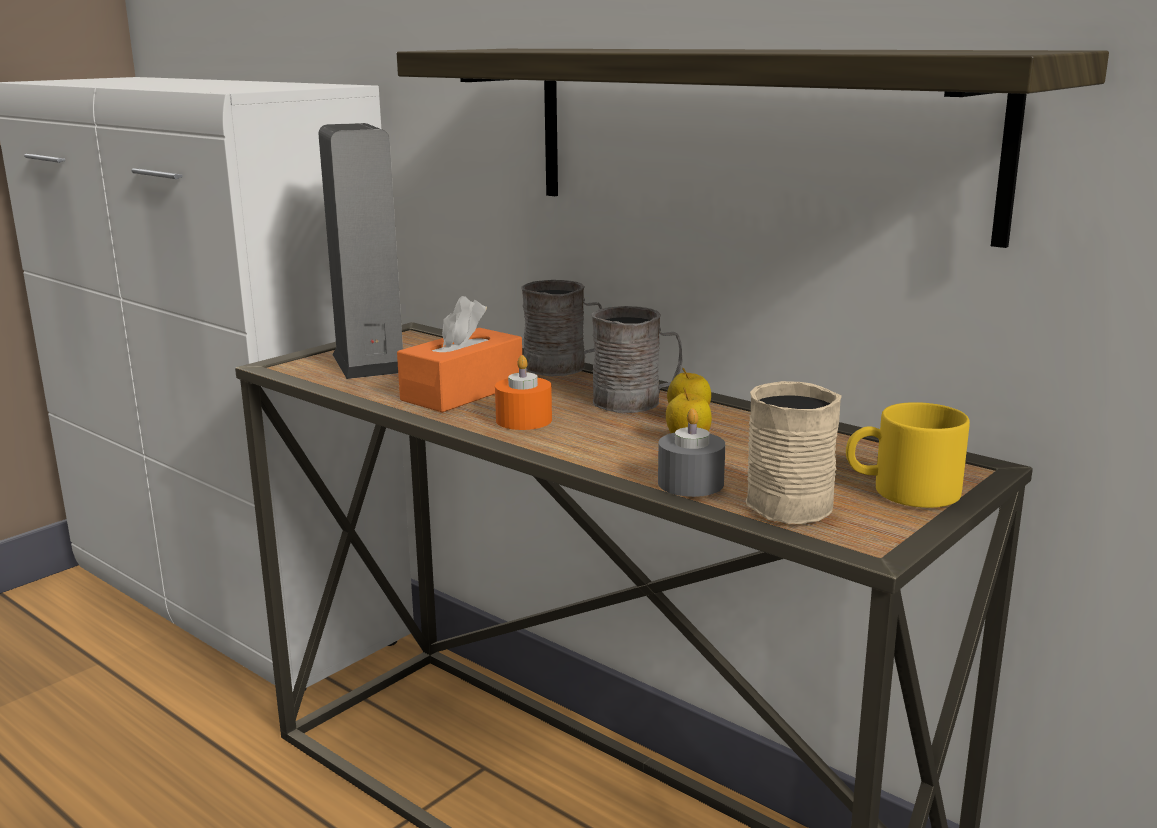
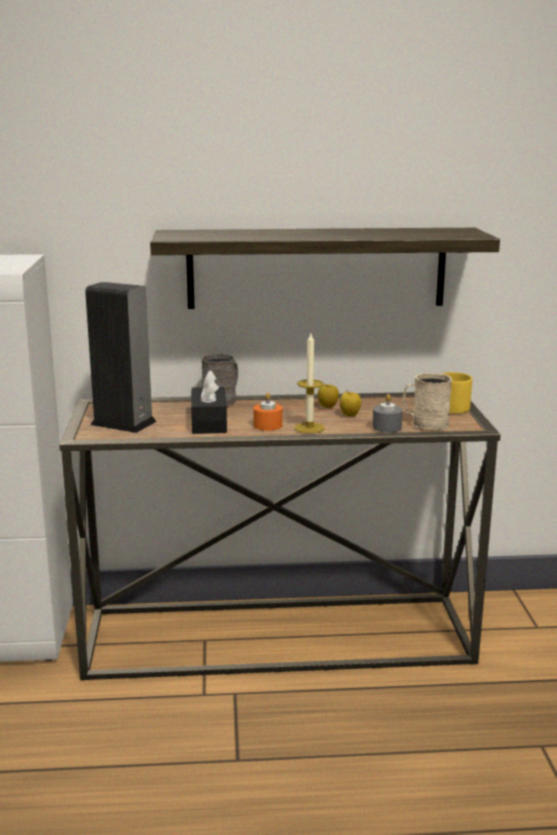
camera: 45 degrees left, 0 degrees up
(462, 392) = (209, 422): orange tissue box -> black tissue box
(565, 442) = (309, 428): none -> candle
(636, 401) = (289, 406): grey mug -> none

